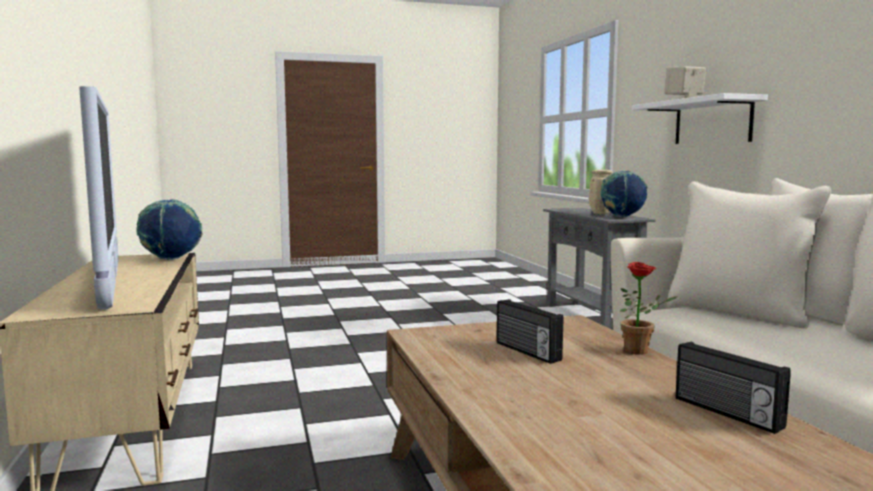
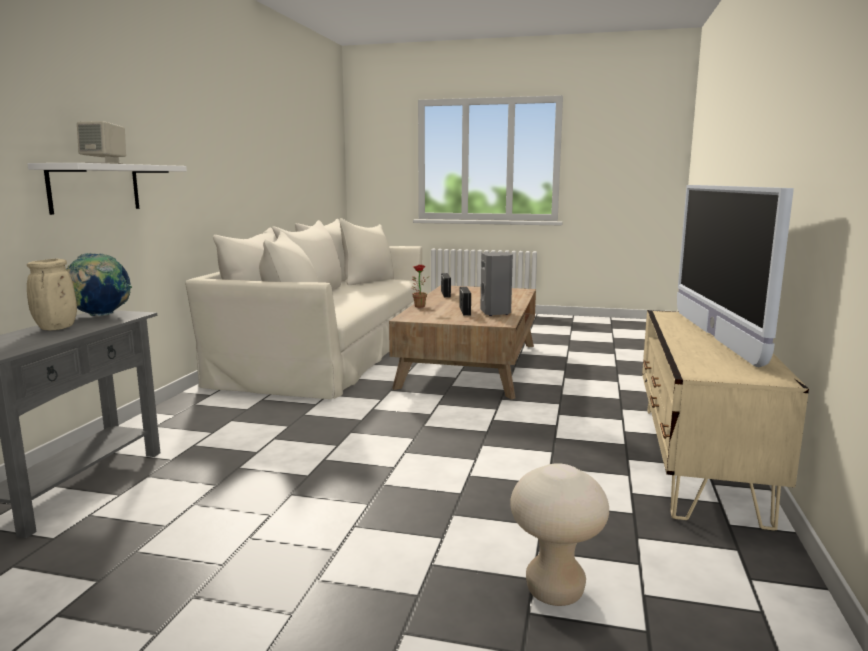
camera: 150 degrees left, 5 degrees up
(171, 259) = (692, 363): globe -> none
(272, 331) = (555, 591): none -> beige stool
(465, 356) = (496, 313): none -> grey speaker

